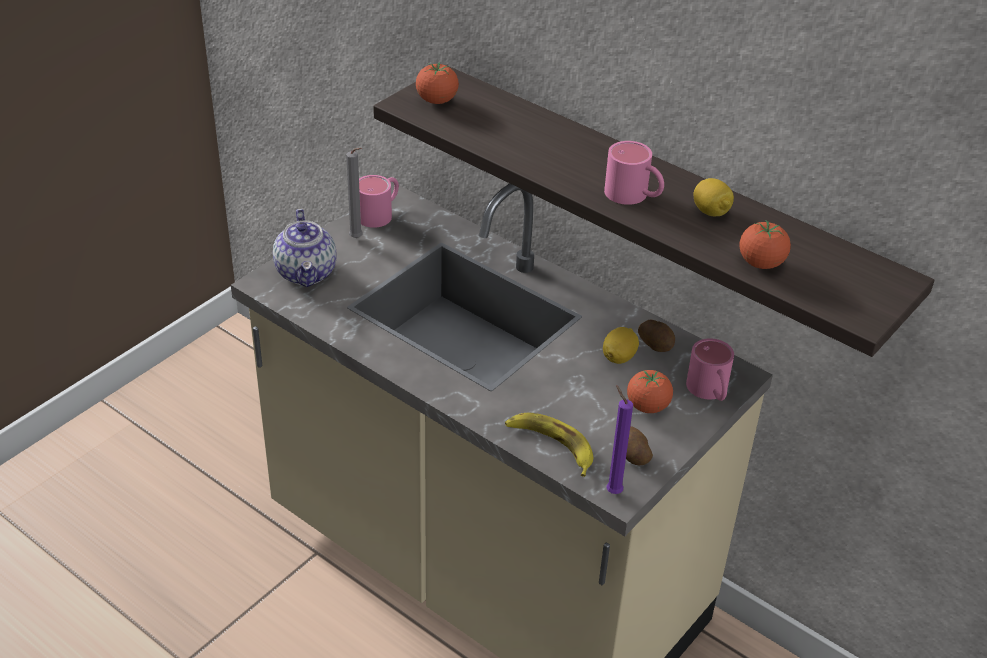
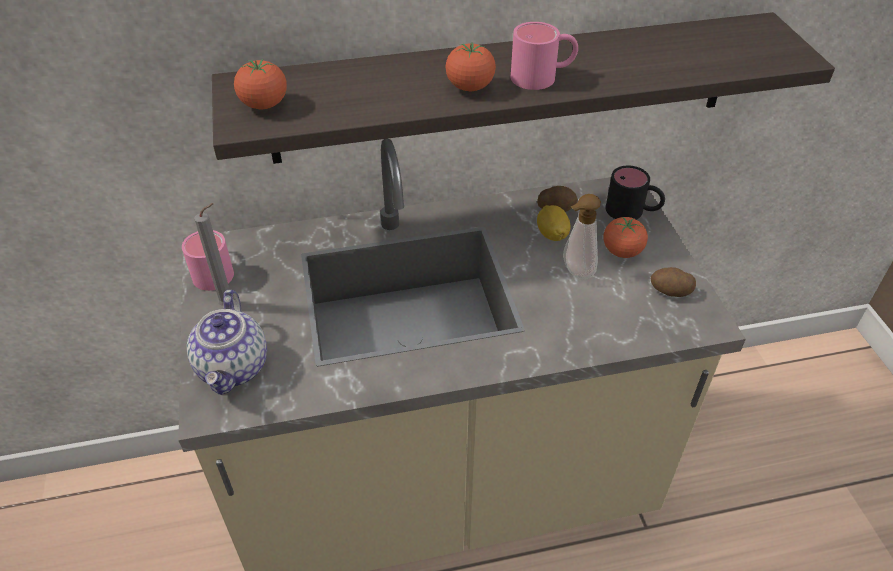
camera: 50 degrees left, 5 degrees up
(307, 273) = (234, 367): teapot -> teapot turned 60 degrees clockwise
(551, 445) = (623, 331): banana -> none
(588, 390) = (575, 272): none -> soap dispenser
(612, 490) = (703, 326): purple candle -> none
(710, 392) = (633, 211): pink mug -> black mug
(711, 212) = (603, 54): lemon -> none
(761, 263) = (695, 65): tomato -> tomato (470, 87)

